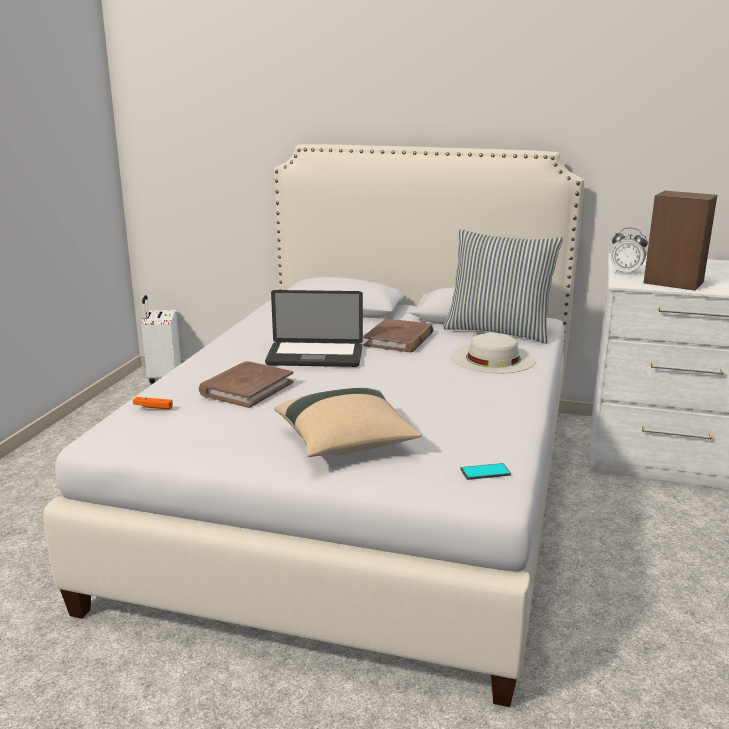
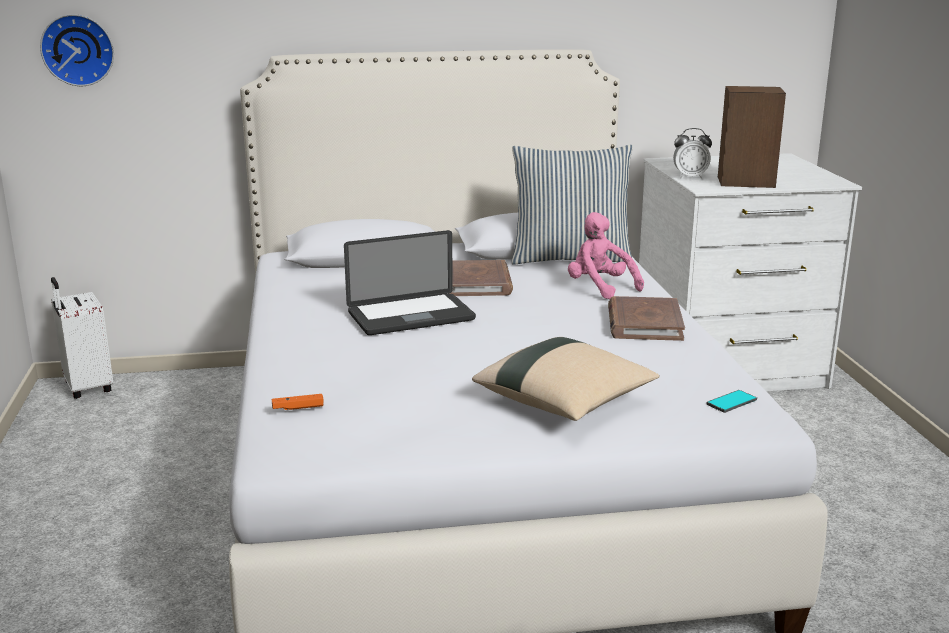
camera: 25 degrees left, 0 degrees up
(173, 134) = (78, 50): none -> wall clock
(247, 388) = (384, 365): brown book -> brown book (644, 323)
(493, 358) = (600, 288): white hat -> pink plush toy

